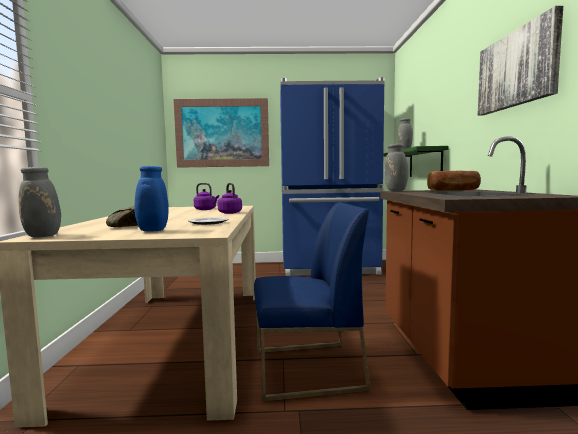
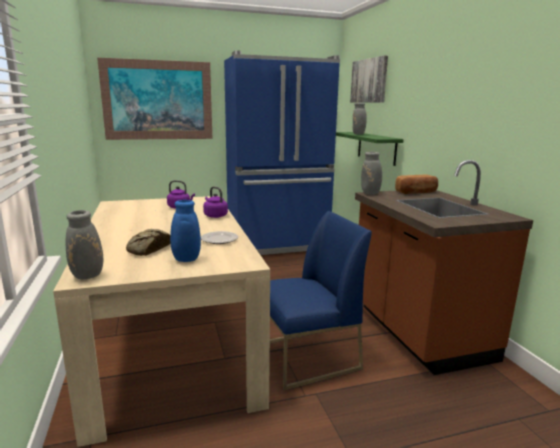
camera: 15 degrees left, 10 degrees up
(517, 69) = (476, 94): picture -> picture (369, 81)

